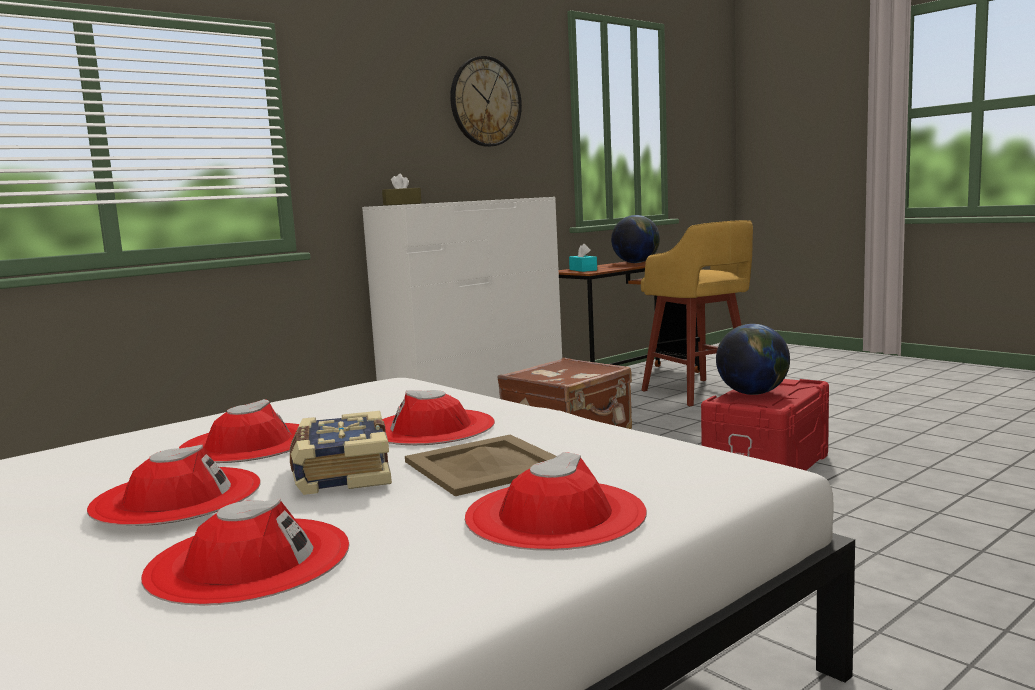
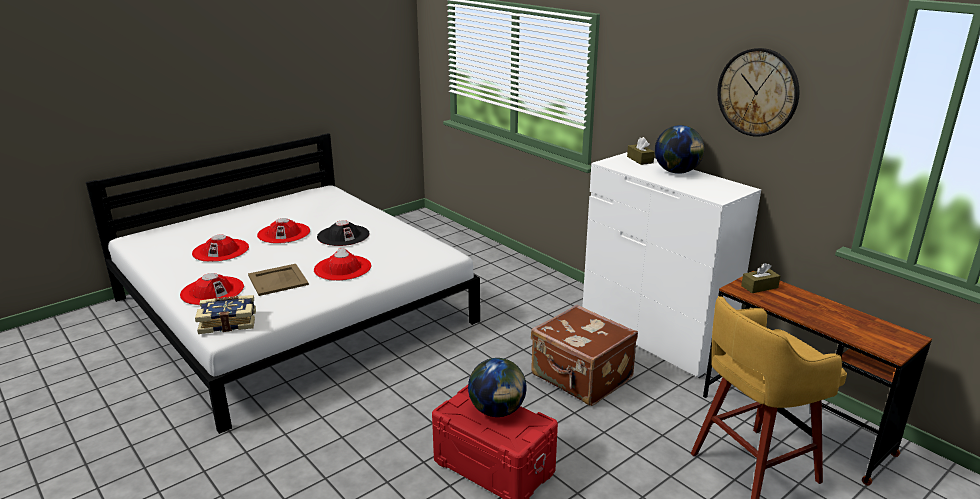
camera: 90 degrees right, 15 degrees up
(248, 443) = (343, 235): red hat -> black hat
(340, 473) = (289, 255): book -> book (228, 322)
(583, 270) = (759, 287): turquoise tissue box -> brown tissue box
(636, 263) = (840, 319): globe -> globe (677, 172)

